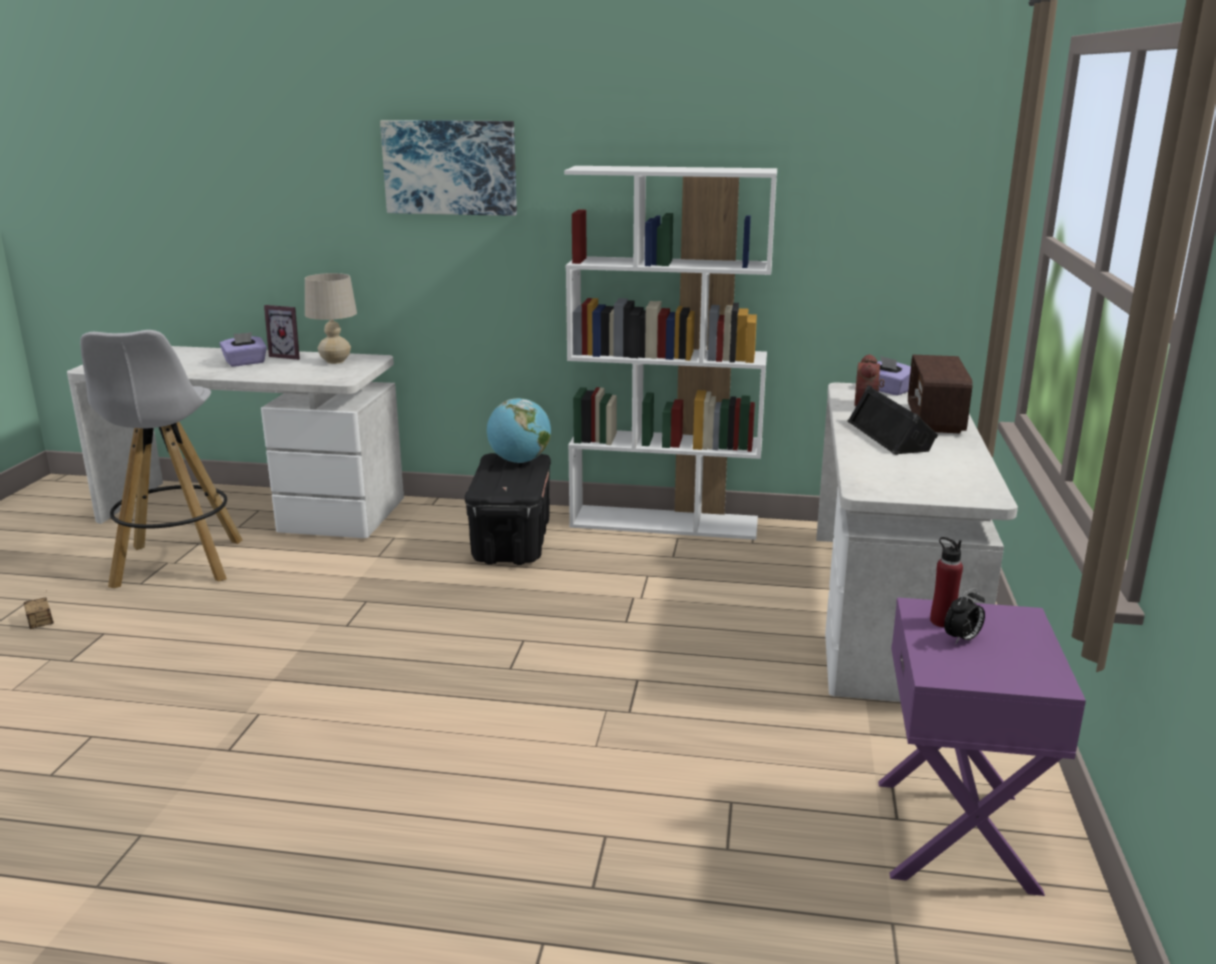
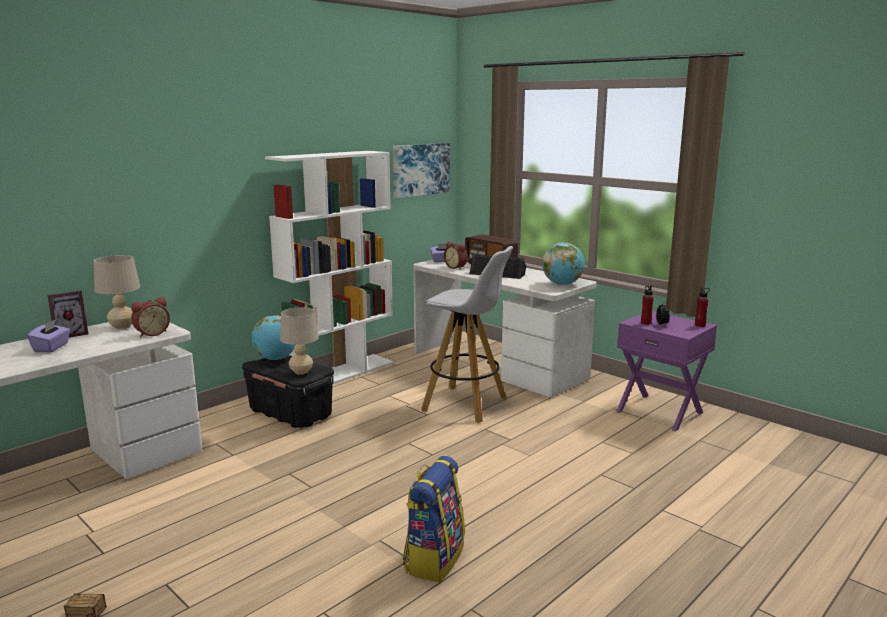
camera: 55 degrees left, 5 degrees down
(178, 565) = (101, 530): white stool -> white stool (466, 404)
(240, 766) = (433, 558): none -> backpack
(327, 375) = (151, 333): none -> alarm clock
(450, 167) = (181, 164): picture -> picture (420, 169)
(498, 486) = (301, 372): none -> beige table lamp
(929, 488) = (562, 284): none -> globe
(1039, 680) = (700, 325): none -> red bottle

